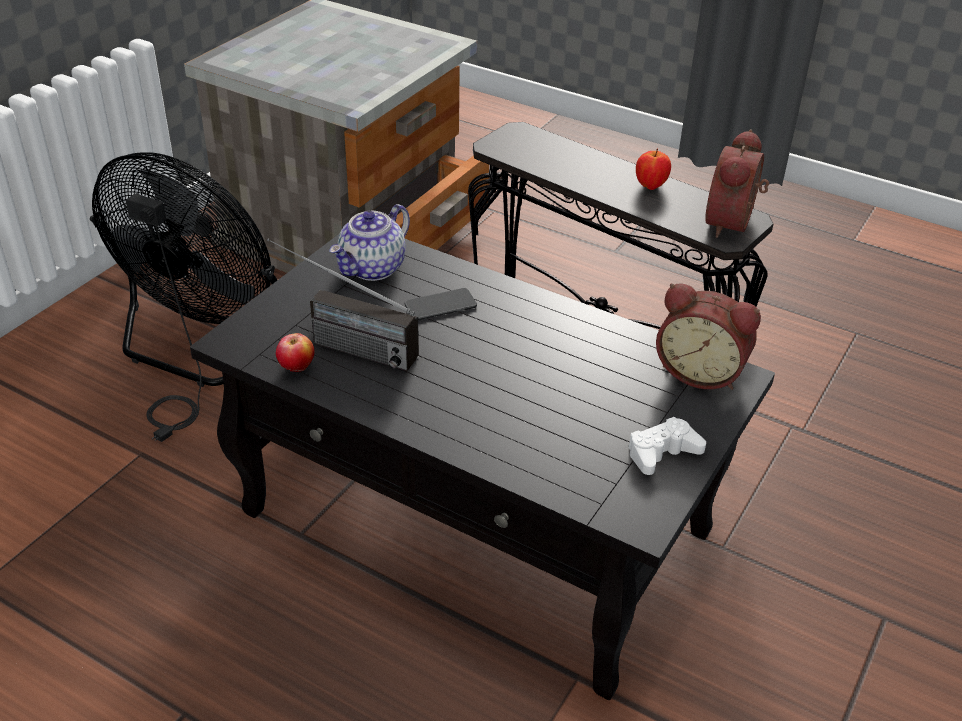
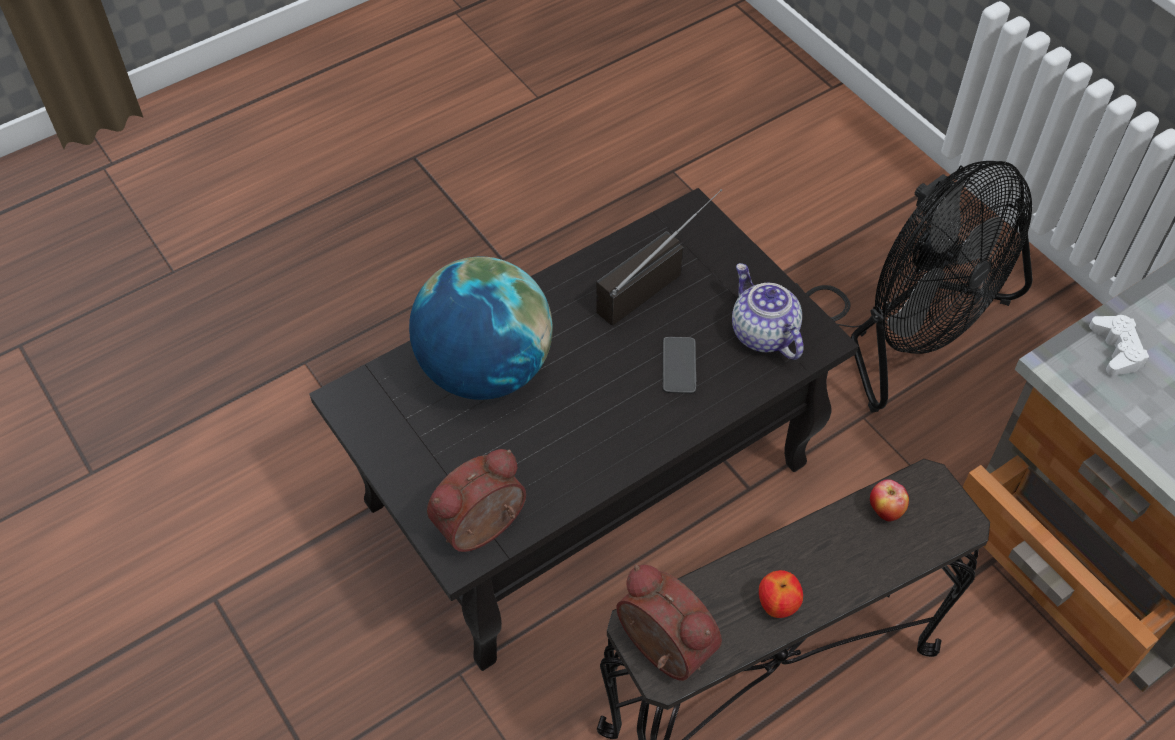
camera: 115 degrees right, 15 degrees up
(296, 369) = (635, 244): apple -> apple (885, 511)
(529, 426) = (485, 369): none -> globe
(662, 452) = (404, 447): white game controller -> white game controller (1116, 349)

